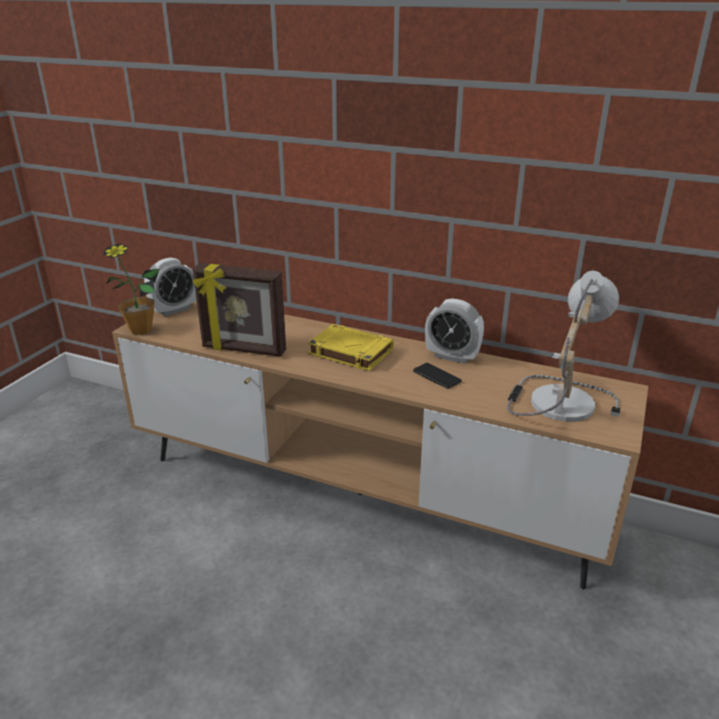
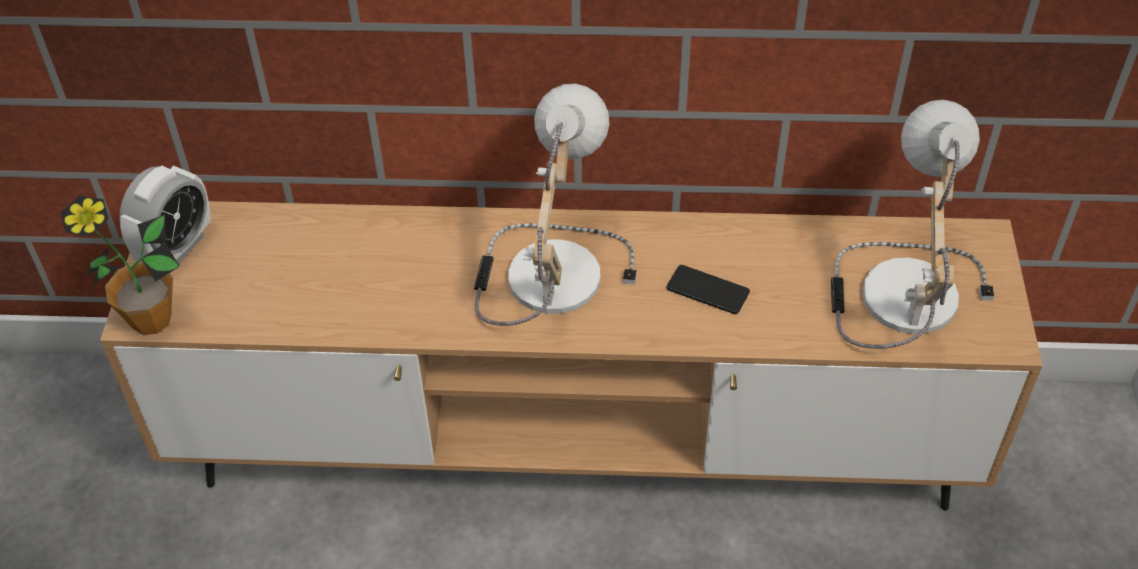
camera: 20 degrees left, 20 degrees up
(243, 350) = (368, 319): picture frame -> none
(349, 352) = (545, 272): yellow book -> table lamp
(452, 356) = (709, 236): alarm clock -> none

